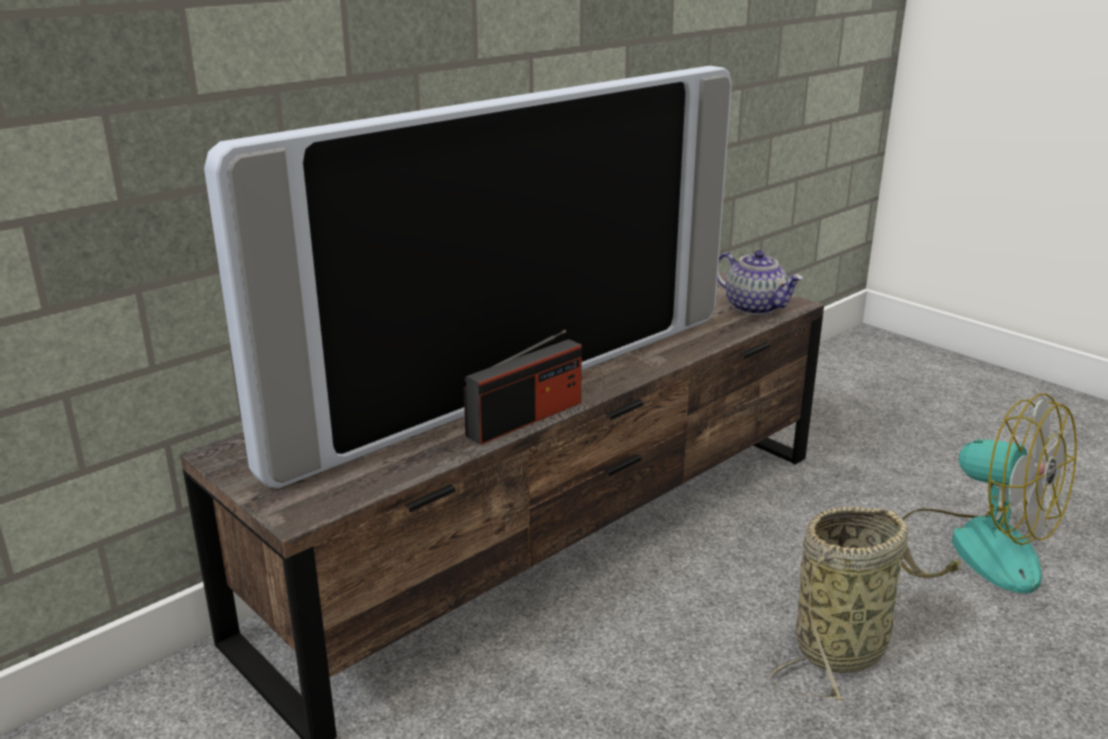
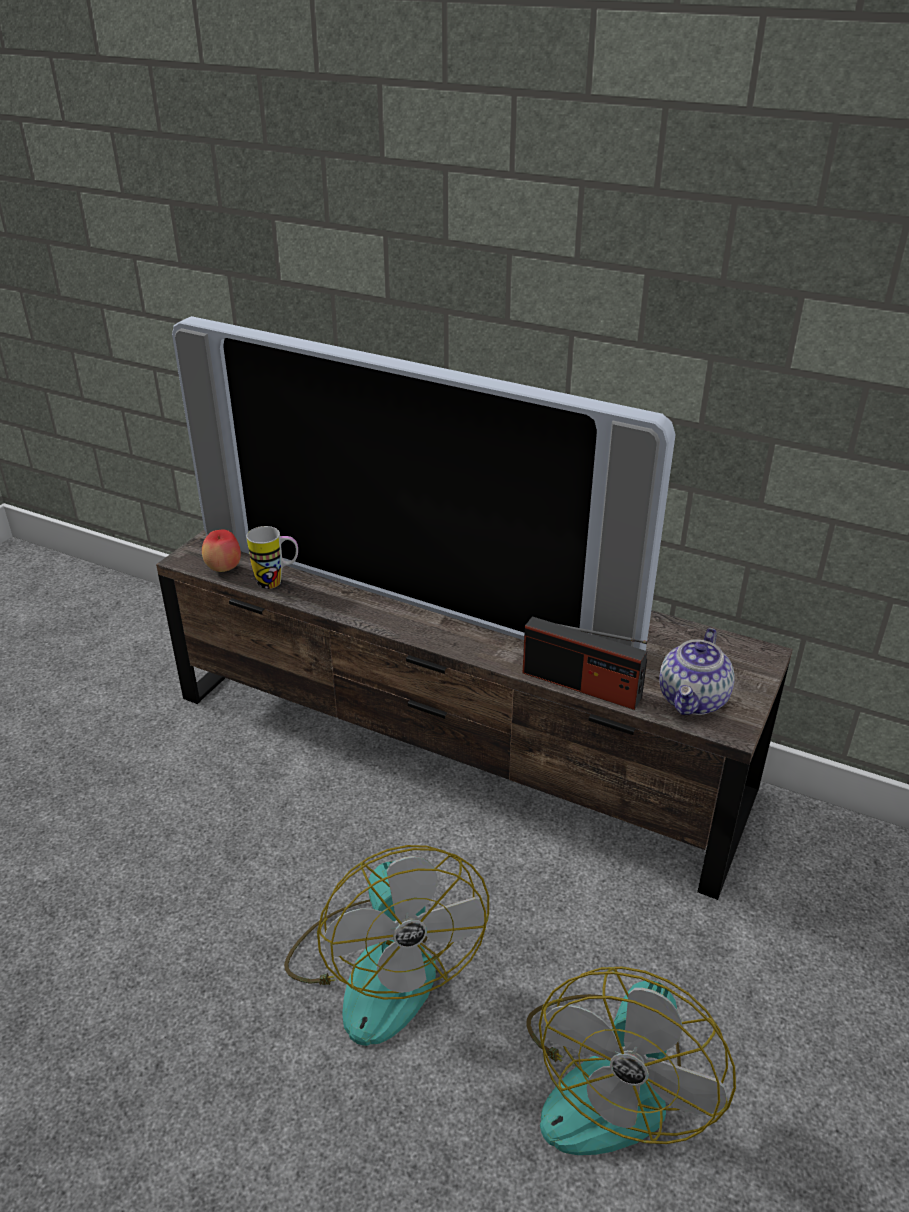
camera: 70 degrees right, 10 degrees up
(354, 488) = (224, 569): none -> apple
(424, 455) = (277, 582): none -> mug
(525, 419) = (352, 611): radio -> radio (581, 685)
(844, 647) = (381, 966): basket -> fan

